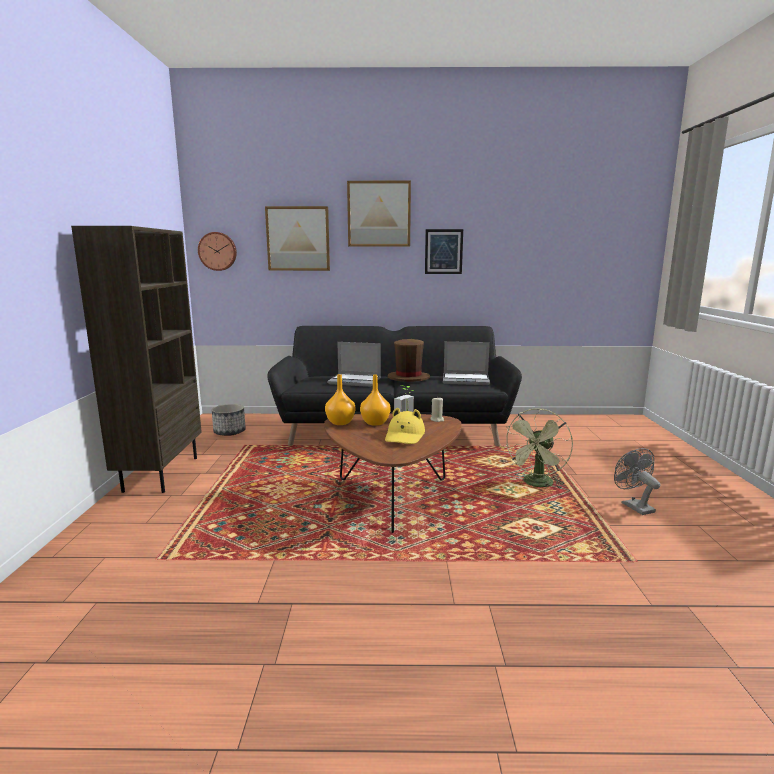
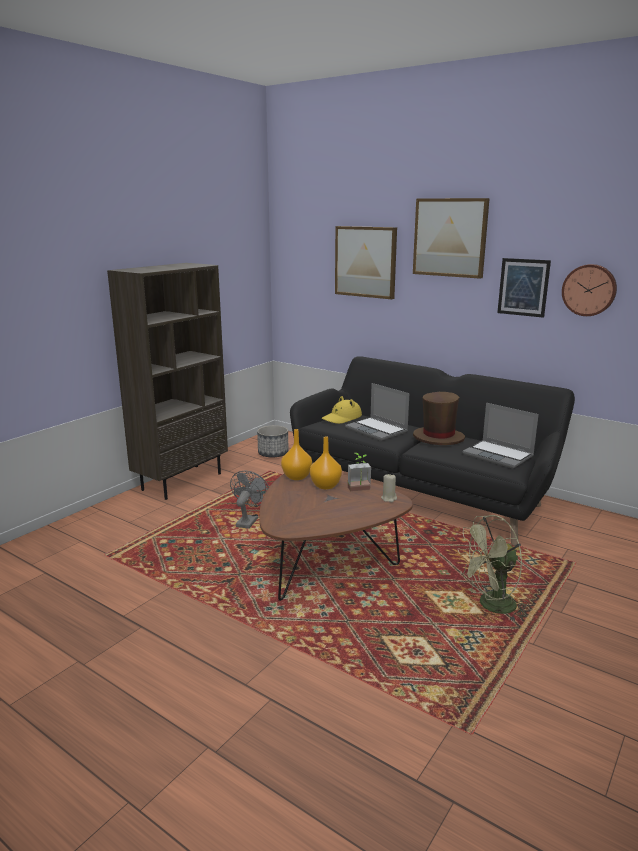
camera: 35 degrees right, 5 degrees up
(218, 251) = (294, 270): wall clock -> wall clock (589, 290)
(404, 436) = (327, 508): yellow hat -> yellow hat (342, 418)
(633, 506) = (573, 676): grey fan -> grey fan (248, 520)

